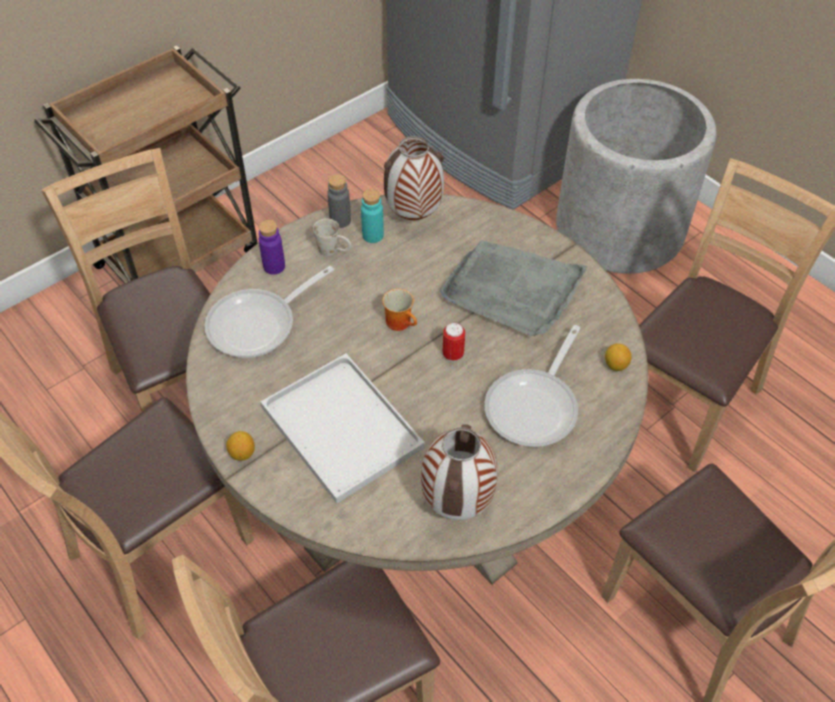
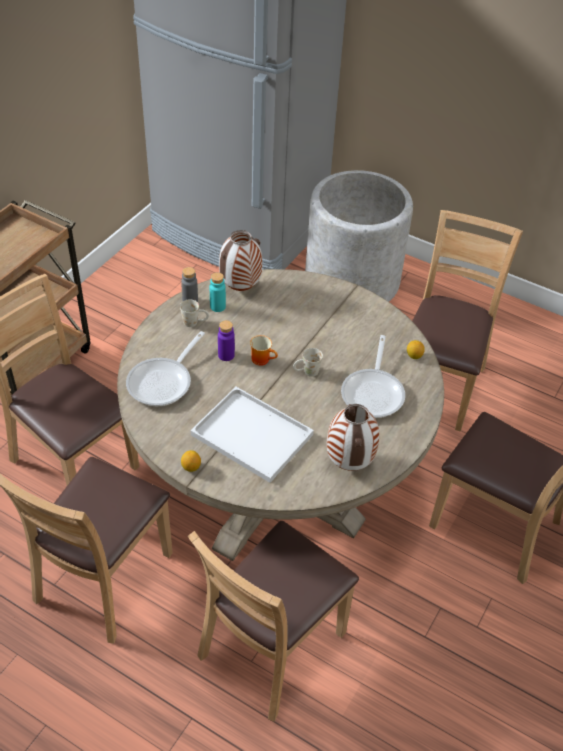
camera: 20 degrees left, 5 degrees down
(274, 266) = (156, 341): purple bottle -> purple bottle (226, 355)
(453, 354) = (306, 372): can -> white mug
(512, 290) = (328, 323): grey tray -> none

